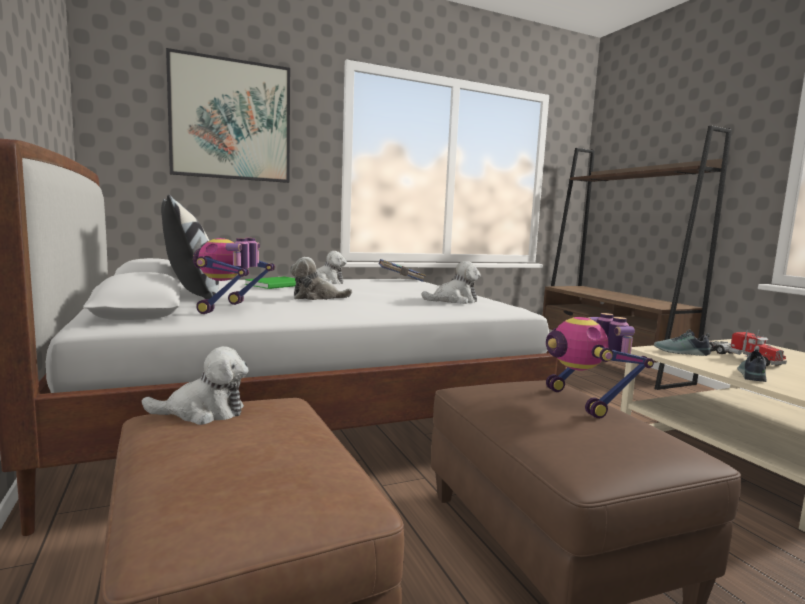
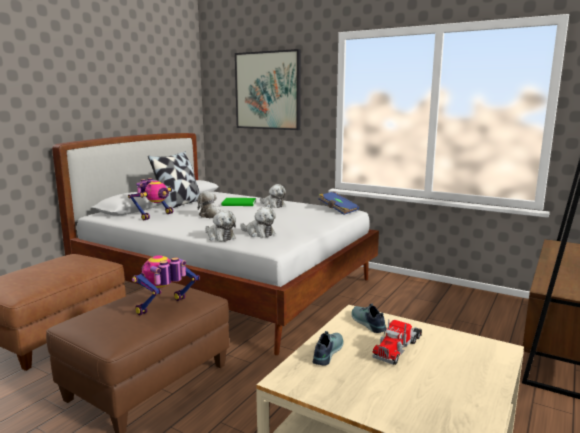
camera: 55 degrees right, 5 degrees up
(203, 412) = (76, 258): plush toy -> plush toy (220, 237)
(230, 309) = (154, 216): toy robot -> toy robot turned 150 degrees clockwise
(750, 375) = (326, 352): shoe -> shoe turned 60 degrees counterclockwise

